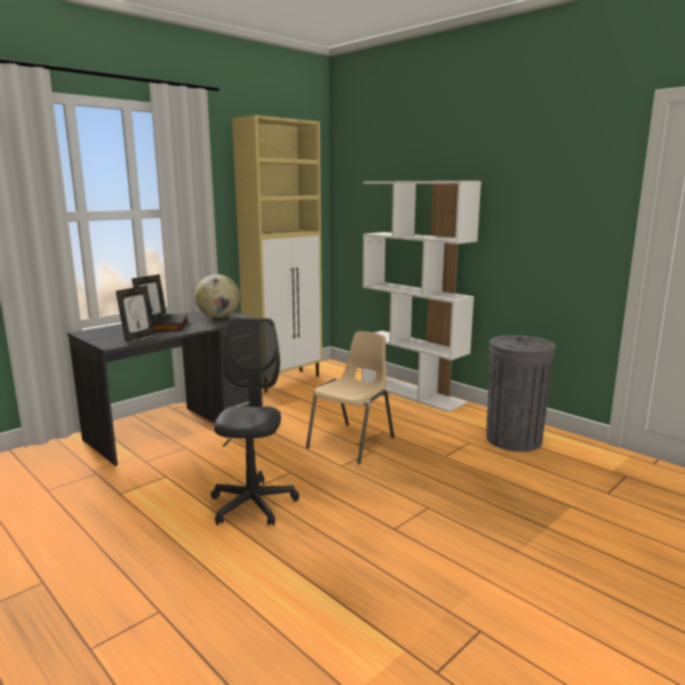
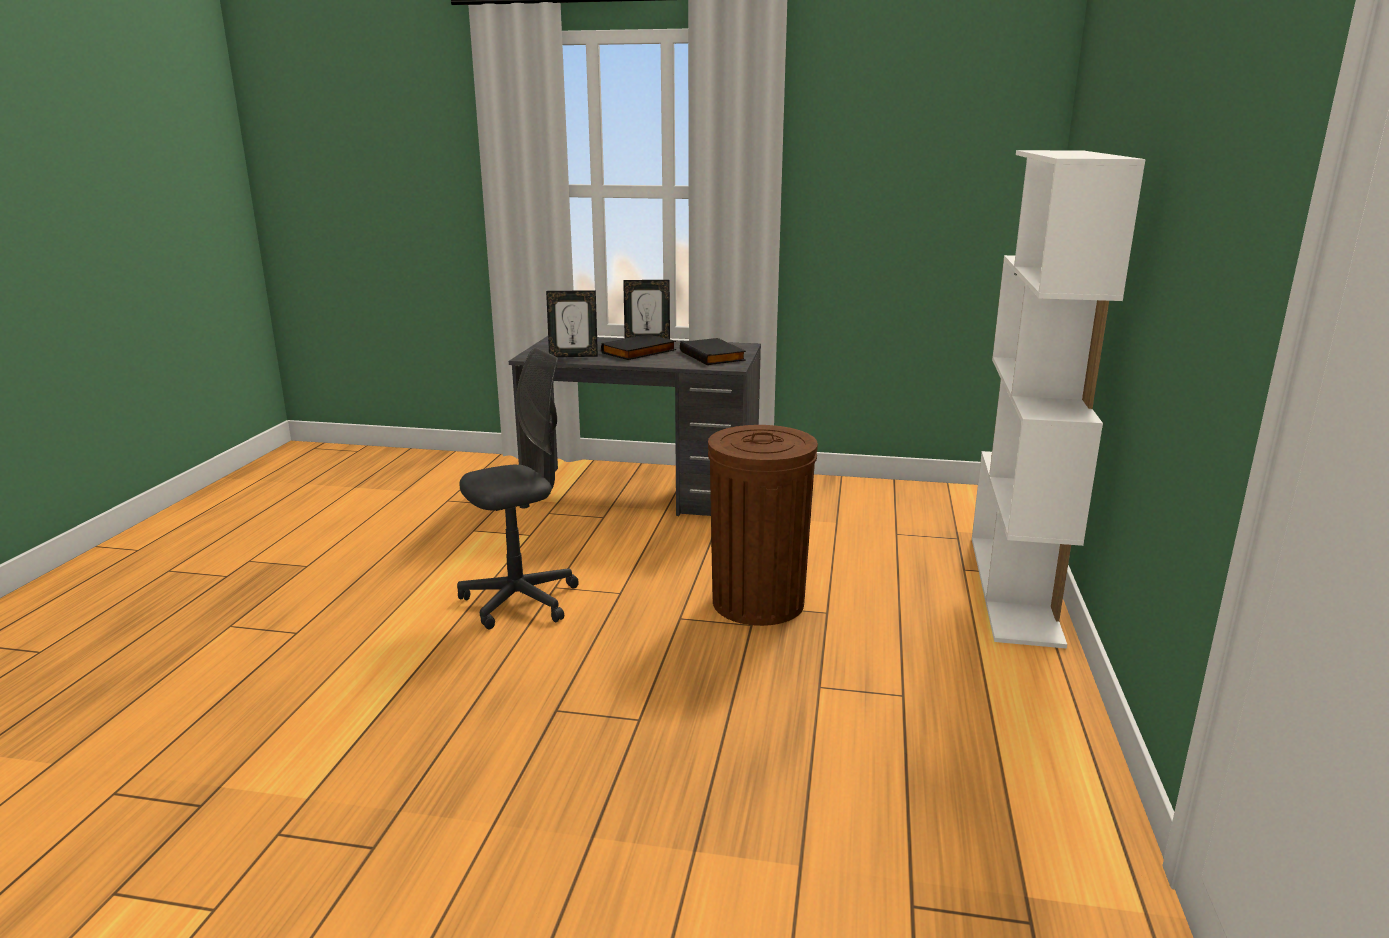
camera: 55 degrees right, 5 degrees up
(218, 317) = (714, 356): globe -> black book
(285, 380) = (877, 491): beige cabinet -> none
(353, 442) = (758, 602): beige chair -> brown trash can
(513, 439) = (989, 737): grey trash can -> none

